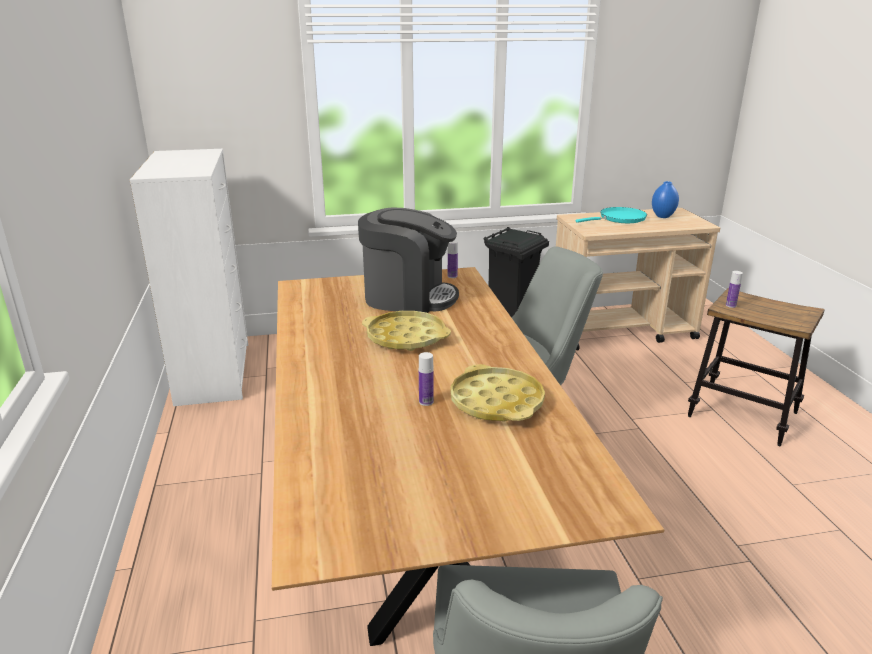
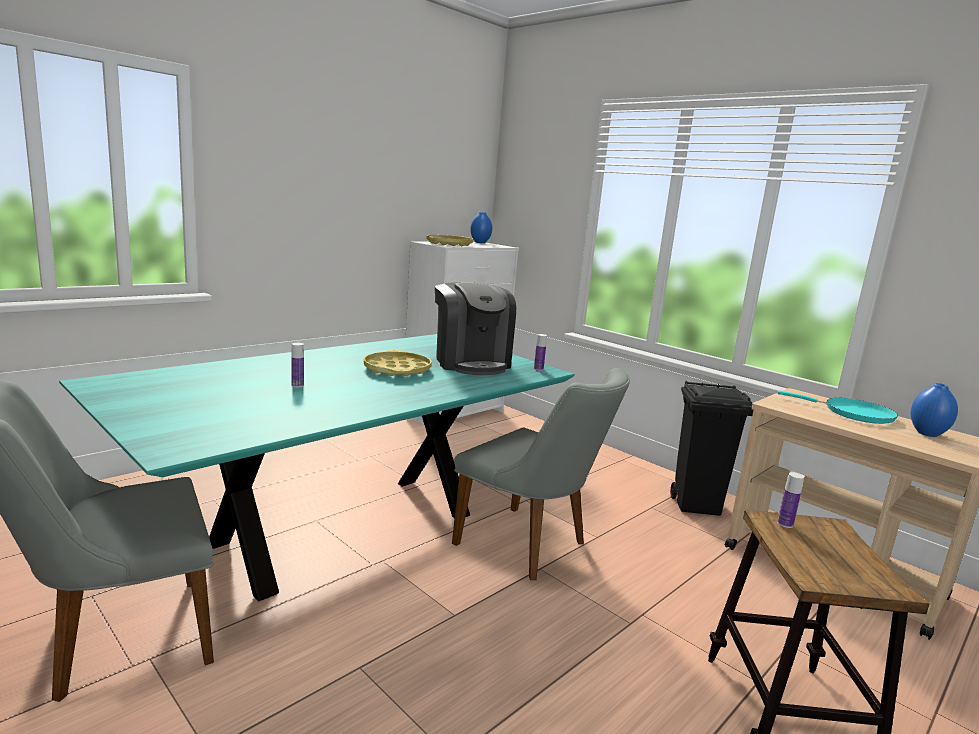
camera: 55 degrees right, 10 degrees down
(164, 153) = (480, 242): none -> blue vase
(414, 526) = (346, 530): brown dining table -> turquoise dining table
(496, 402) = (316, 403): yellow tray -> yellow tray (449, 244)

